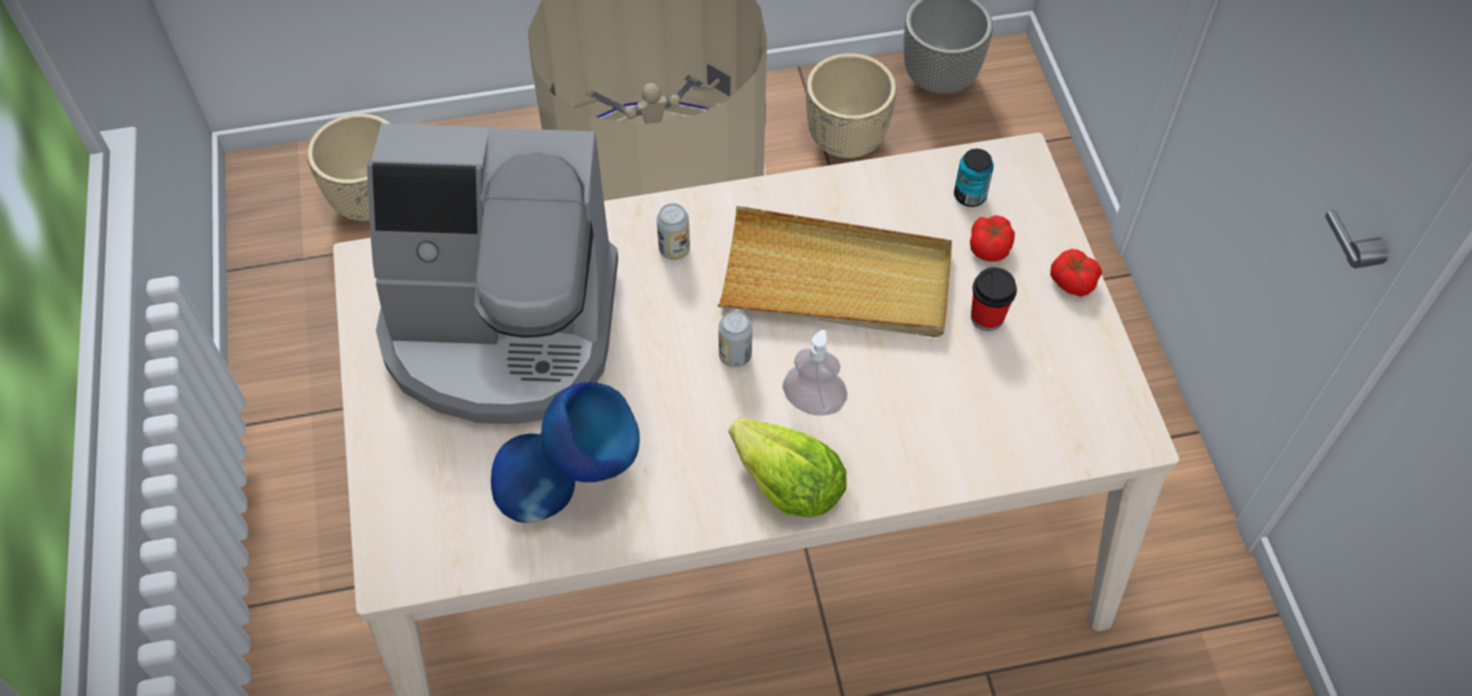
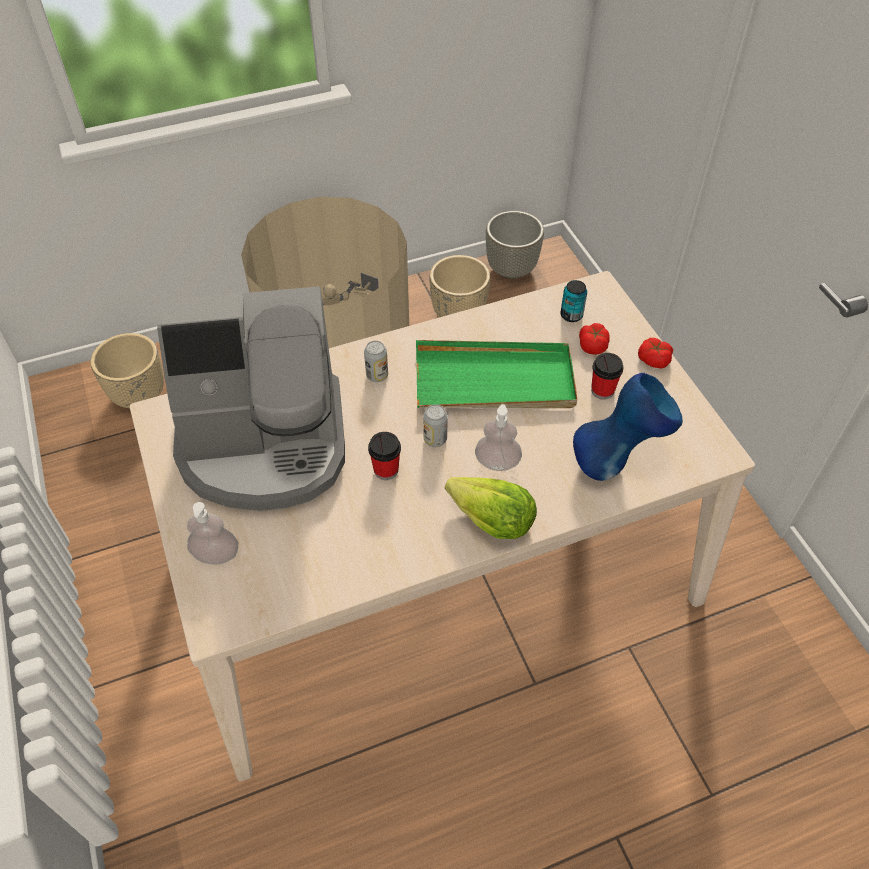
camera: 10 degrees left, 5 degrees down
(412, 475) = (216, 555): none -> soap dispenser
(572, 492) = (338, 549): blue vase -> blue vase (618, 460)
(659, 390) = (386, 470): none -> cup
(836, 280) = (494, 381): beige tray -> green tray

